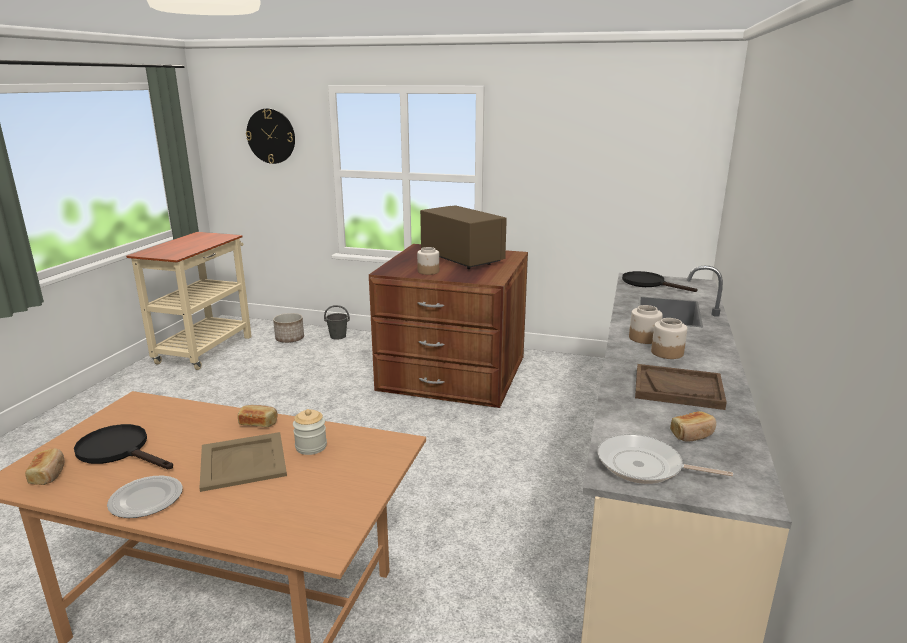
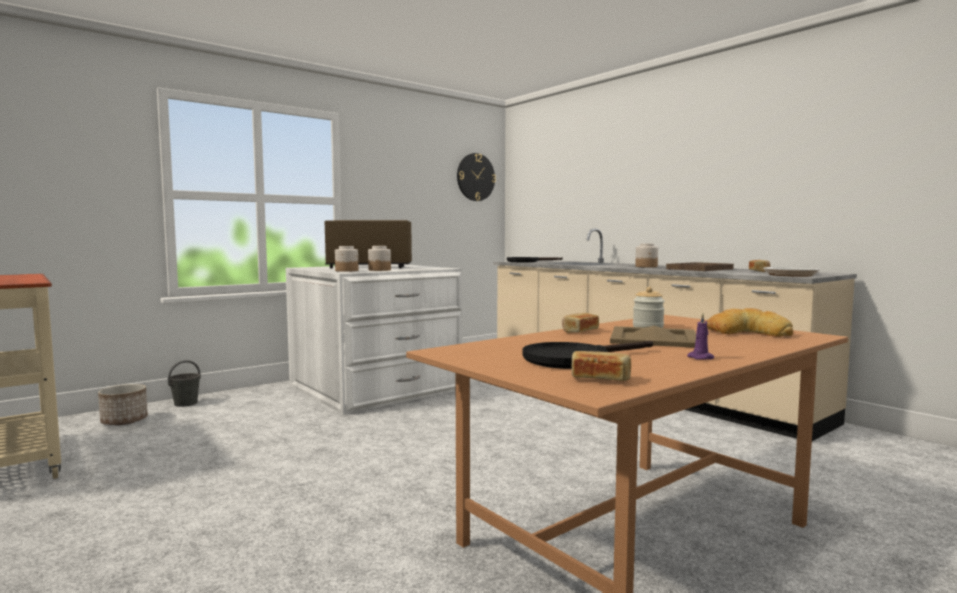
camera: 55 degrees left, 15 degrees down
(146, 500) = (701, 358): plate -> purple candle
(271, 136) = (56, 142): wall clock -> wall clock (475, 177)
(316, 504) = (747, 332): none -> bread
(452, 373) = (376, 388): brown dresser -> white dresser
(644, 338) = (618, 266): jar -> jar (347, 270)

